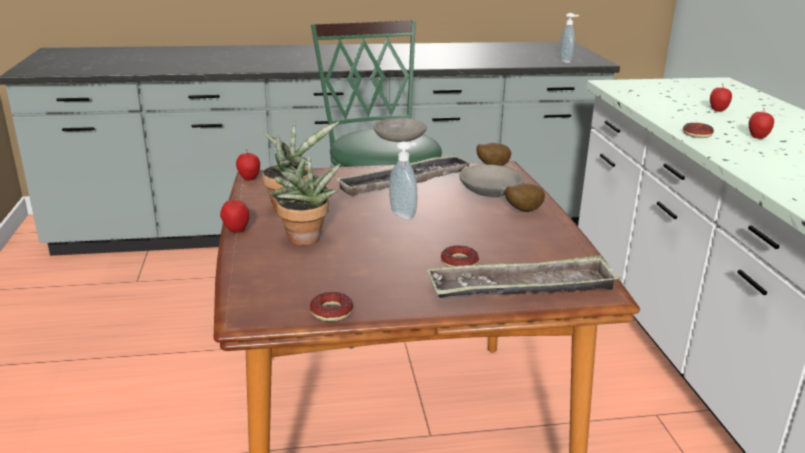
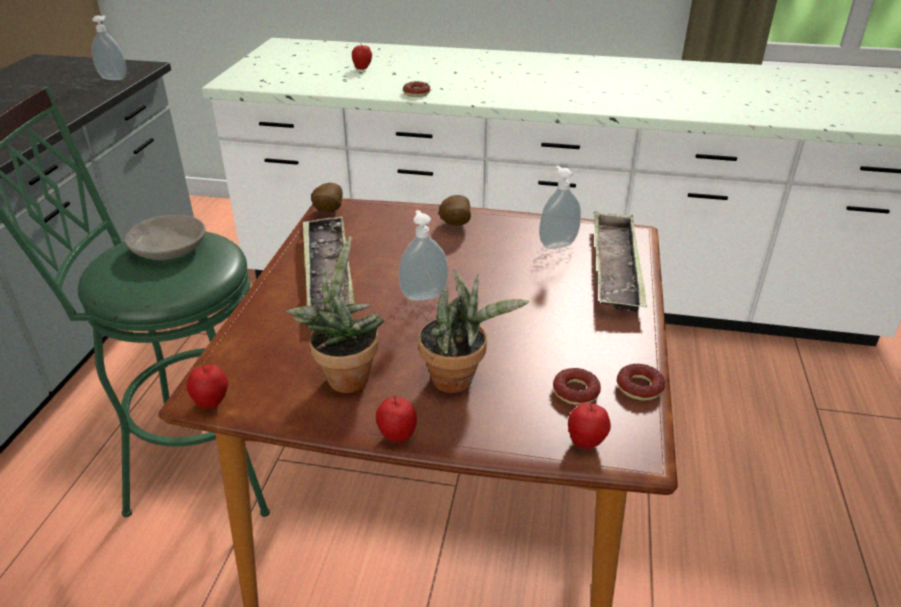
camera: 70 degrees left, 10 degrees up
(459, 262) = (554, 287): donut -> donut (575, 391)
(489, 190) = (391, 229): grey bowl -> none
(537, 256) = (556, 244): none -> soap dispenser
(757, 137) = (442, 77): apple -> apple (586, 443)

